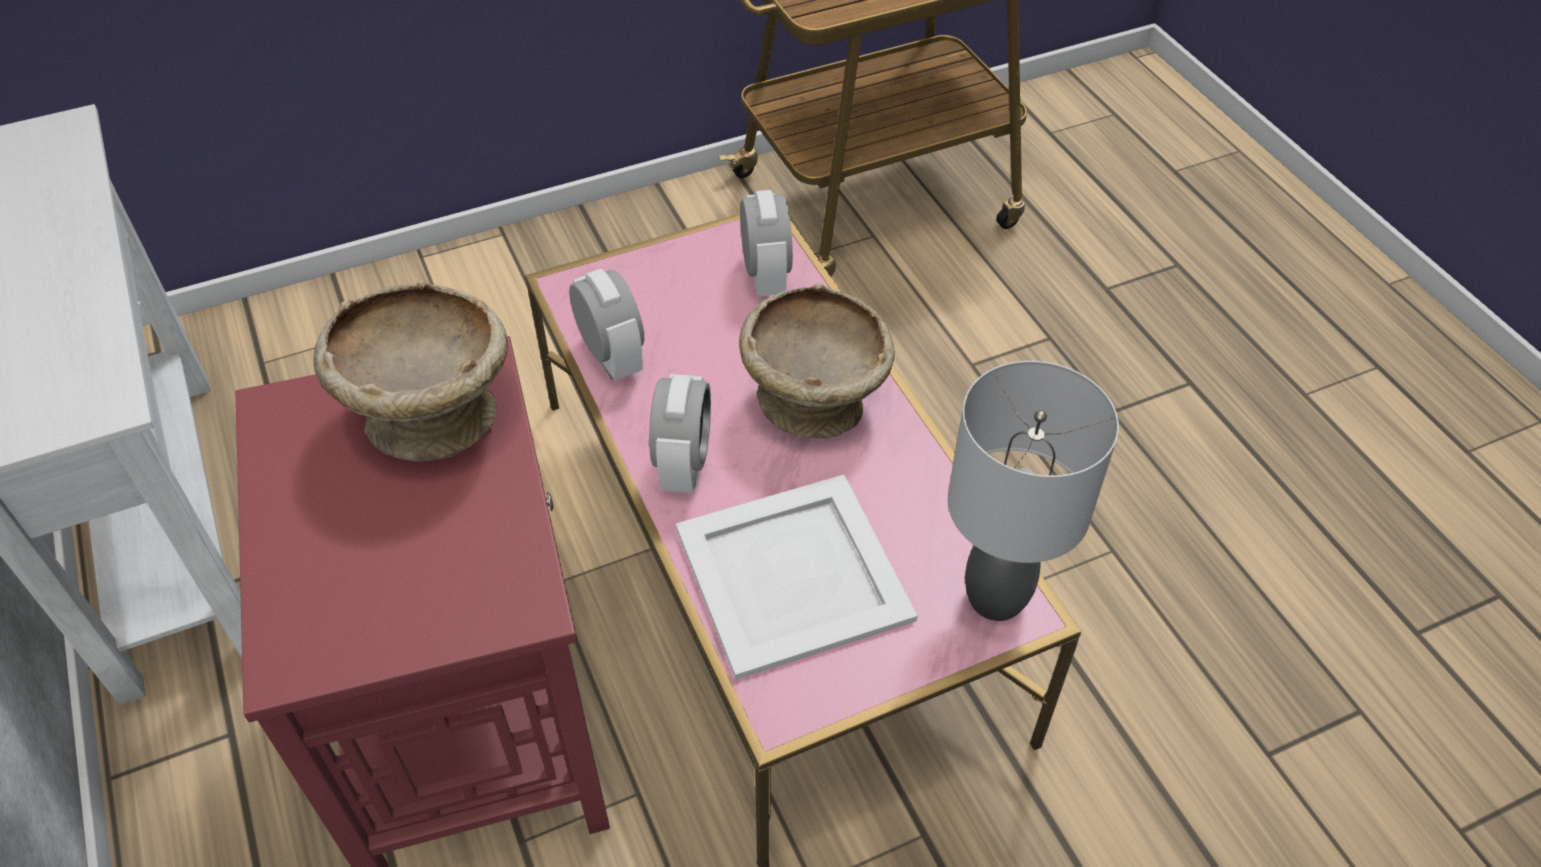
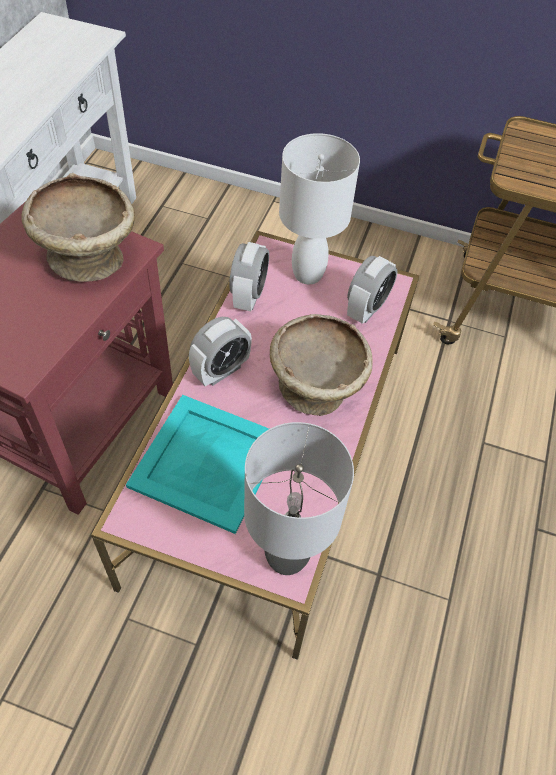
camera: 40 degrees right, 5 degrees up
(654, 284) = (309, 274): none -> white table lamp
(792, 575) = (206, 462): white tray -> turquoise tray

